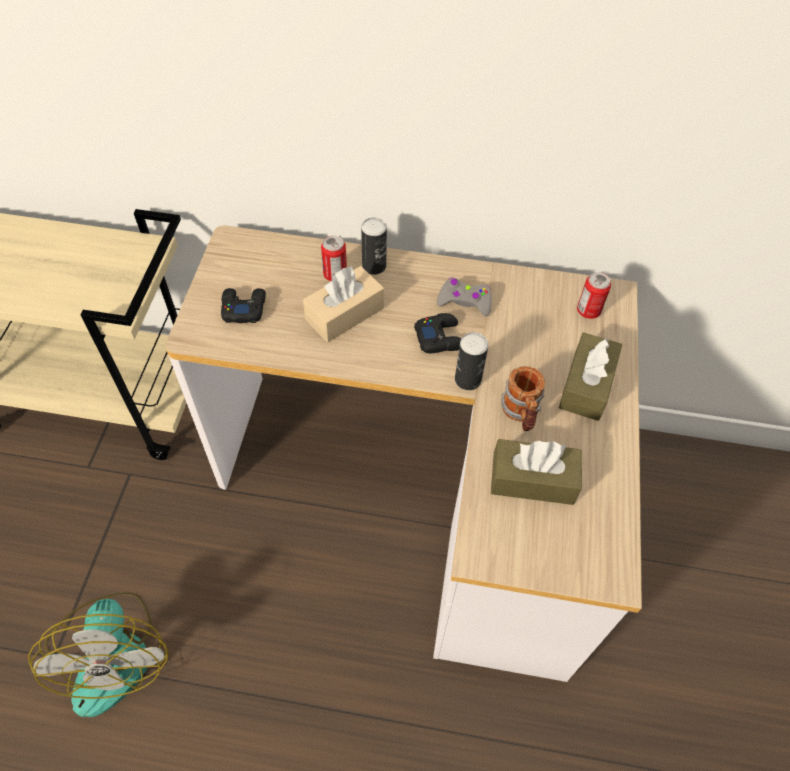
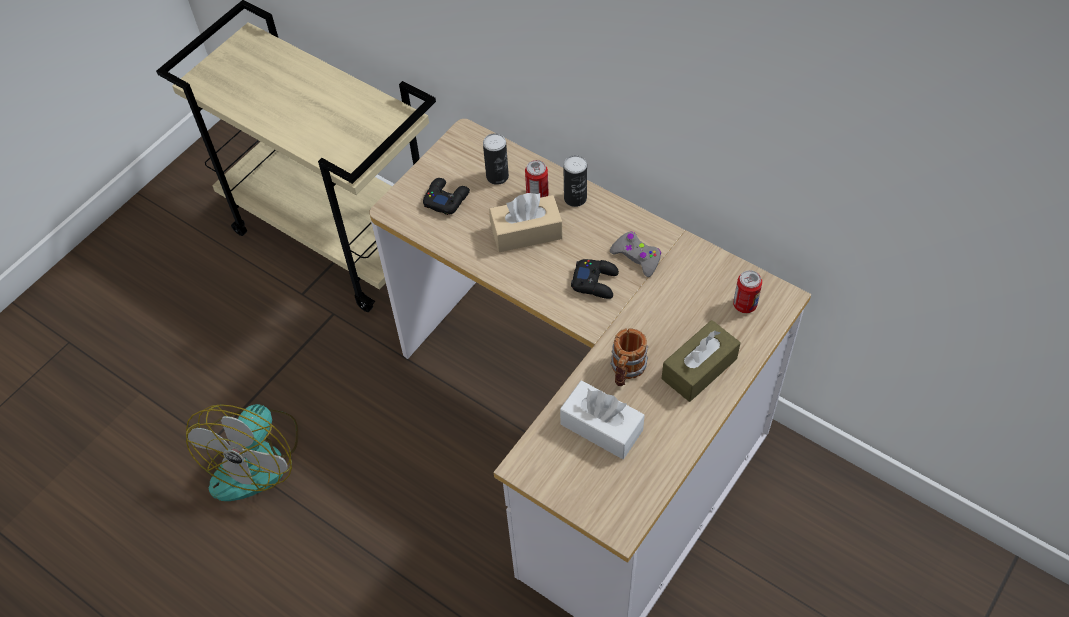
camera: 30 degrees right, 0 degrees up
(467, 379) = (597, 326): can -> can (497, 176)
(532, 480) = (601, 427): brown tissue box -> white tissue box

